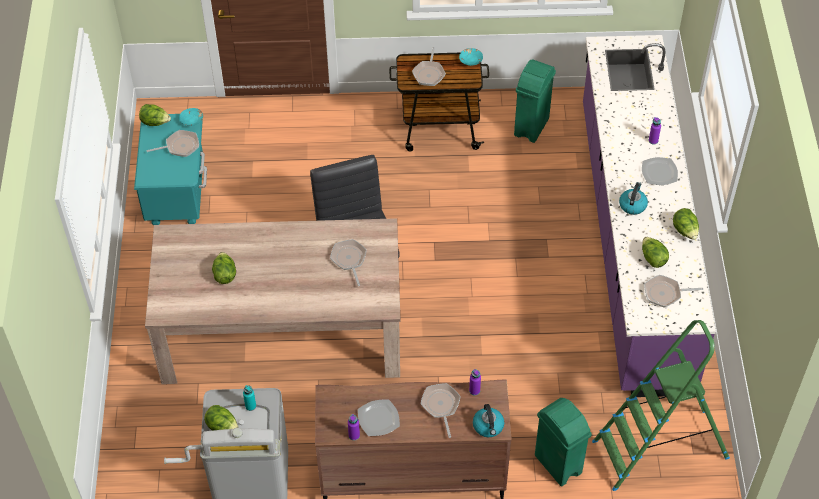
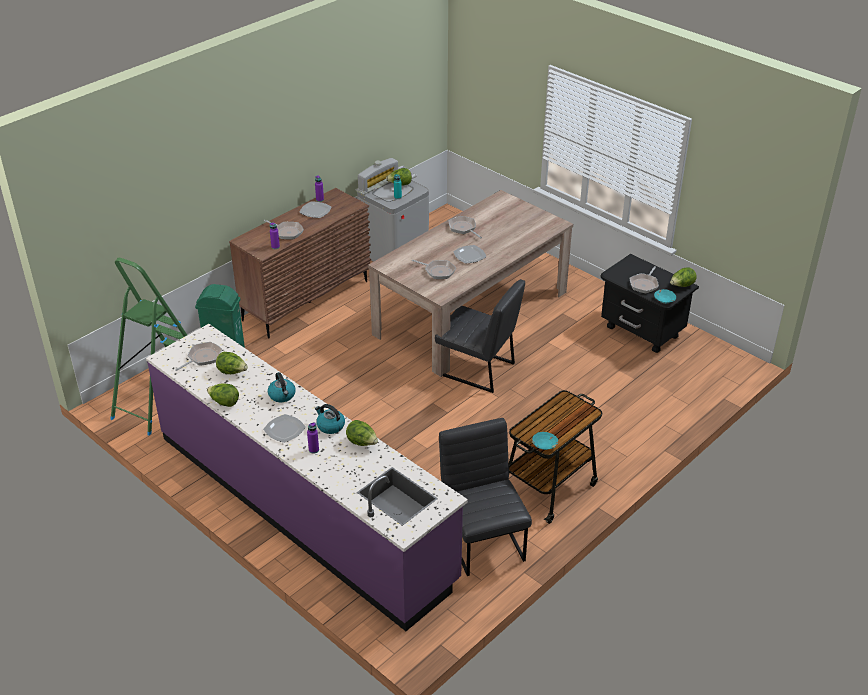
camera: 135 degrees right, 15 degrees down
(179, 196) = (640, 332): turquoise nightstand -> black nightstand
(224, 274) = (496, 227): lettuce -> lettuce (362, 442)
(298, 257) = (469, 256): none -> plate
(429, 73) = (560, 414): frying pan -> frying pan (463, 228)
(488, 426) = (248, 238): kettle -> kettle (330, 426)
(531, 127) = (483, 539): green trash can -> grey chair

